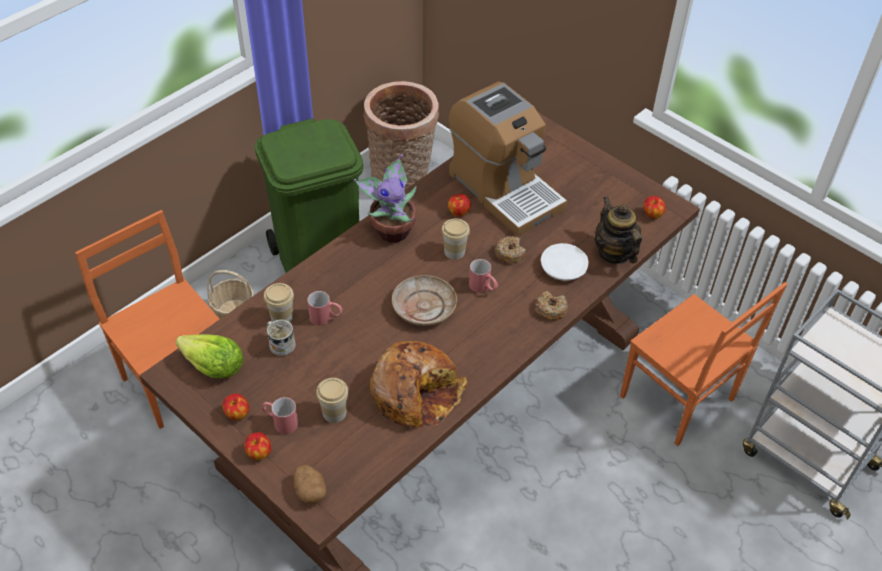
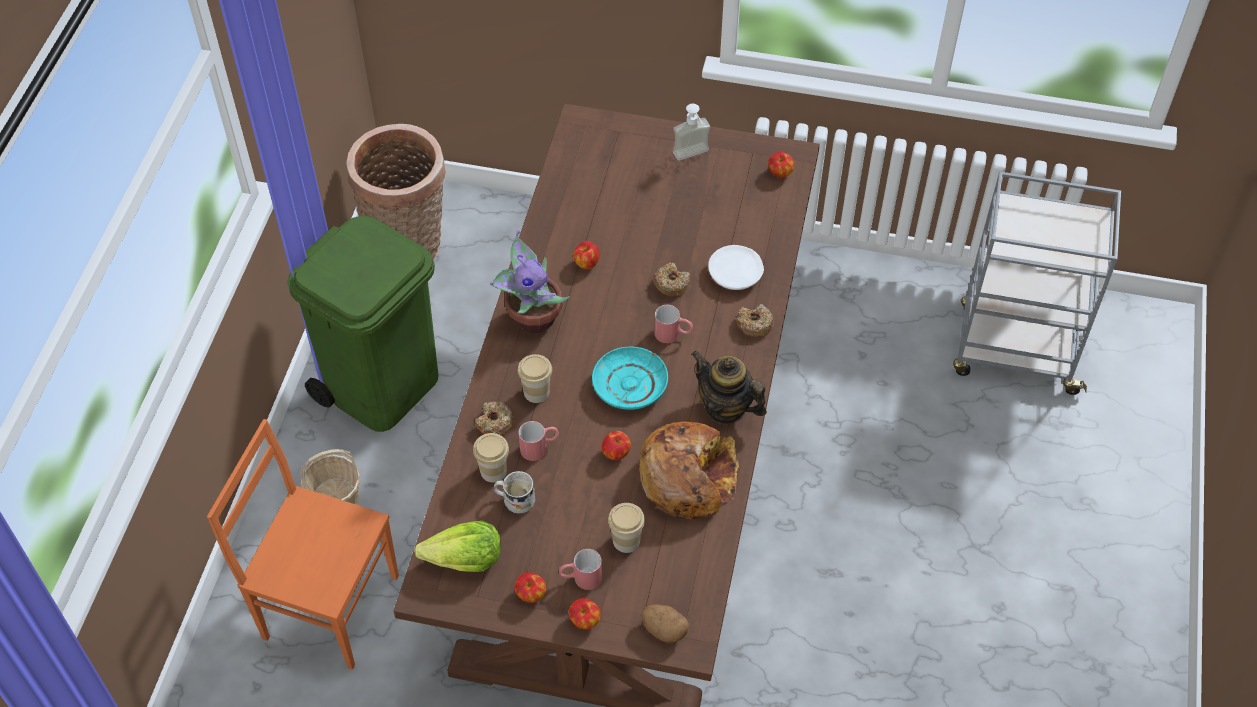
camera: 30 degrees left, 5 degrees up
(309, 286) = (495, 423): none -> donut
(376, 348) = (616, 453): none -> apple
(423, 307) = (629, 385): beige plate -> turquoise plate
(454, 252) = (615, 310): cup -> cup (536, 392)
(504, 189) = (614, 215): coffee machine -> none
(593, 176) = (694, 156): none -> soap dispenser
(614, 253) = (772, 233): teapot -> teapot (725, 408)
(677, 400) = (863, 353): orange chair -> none

